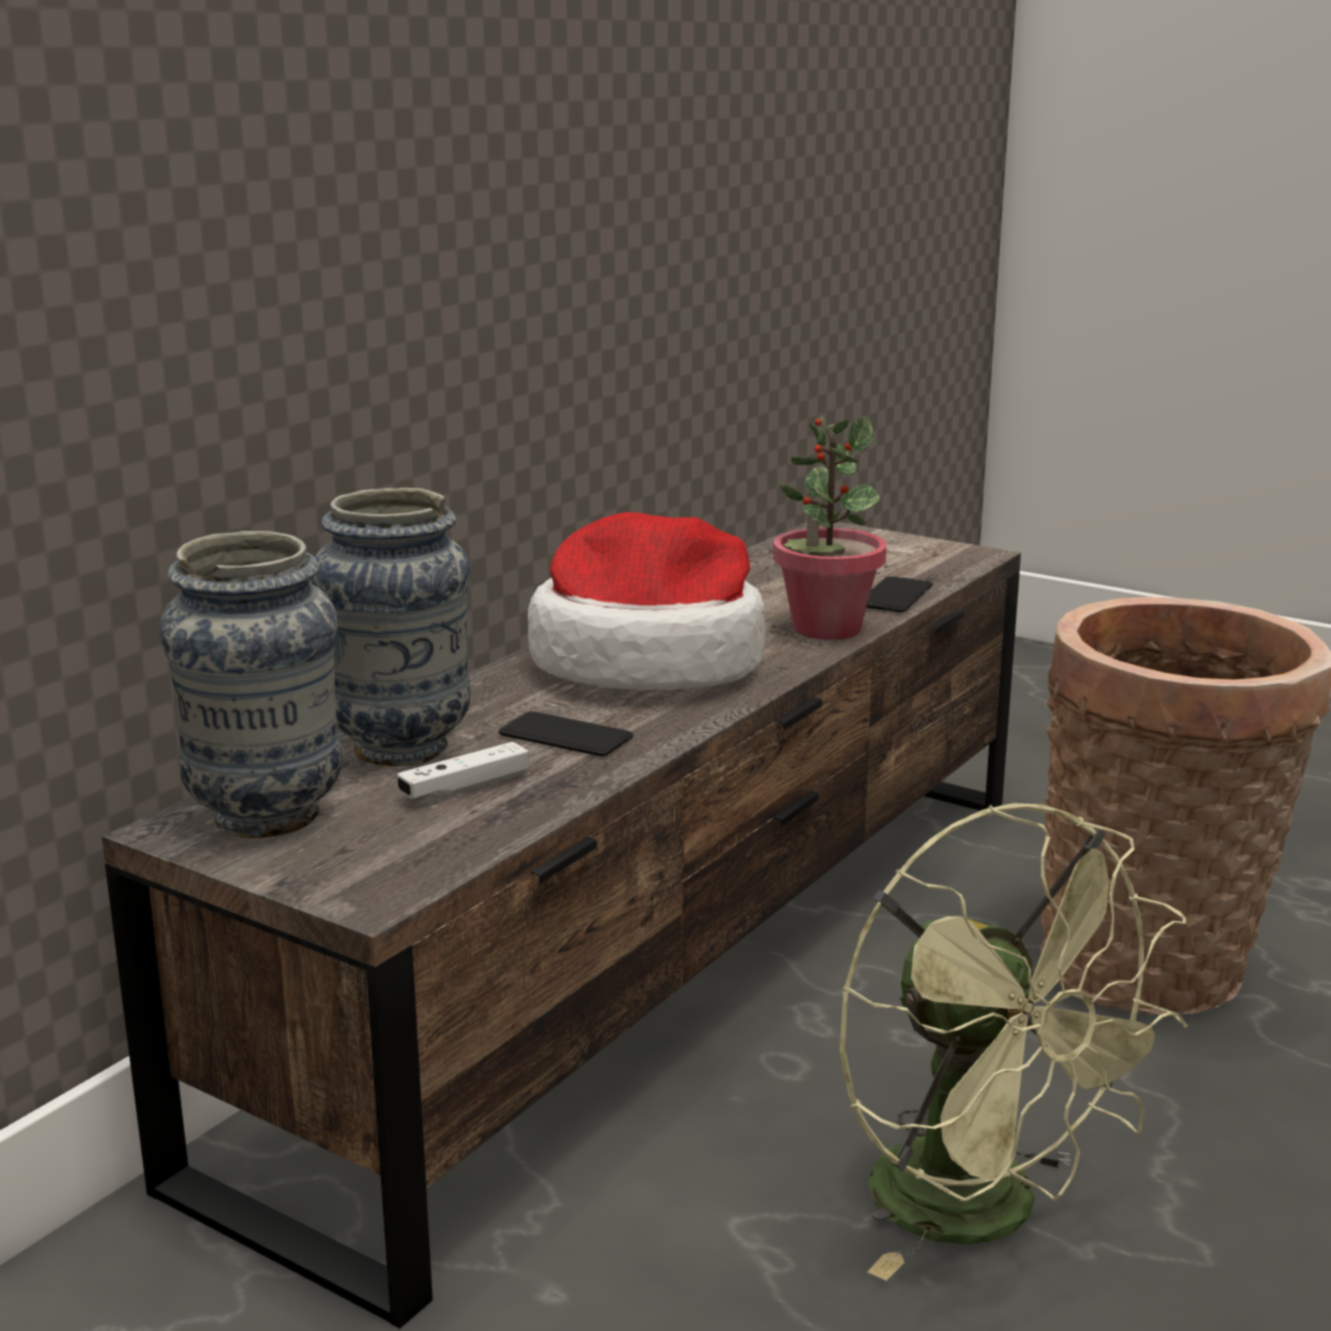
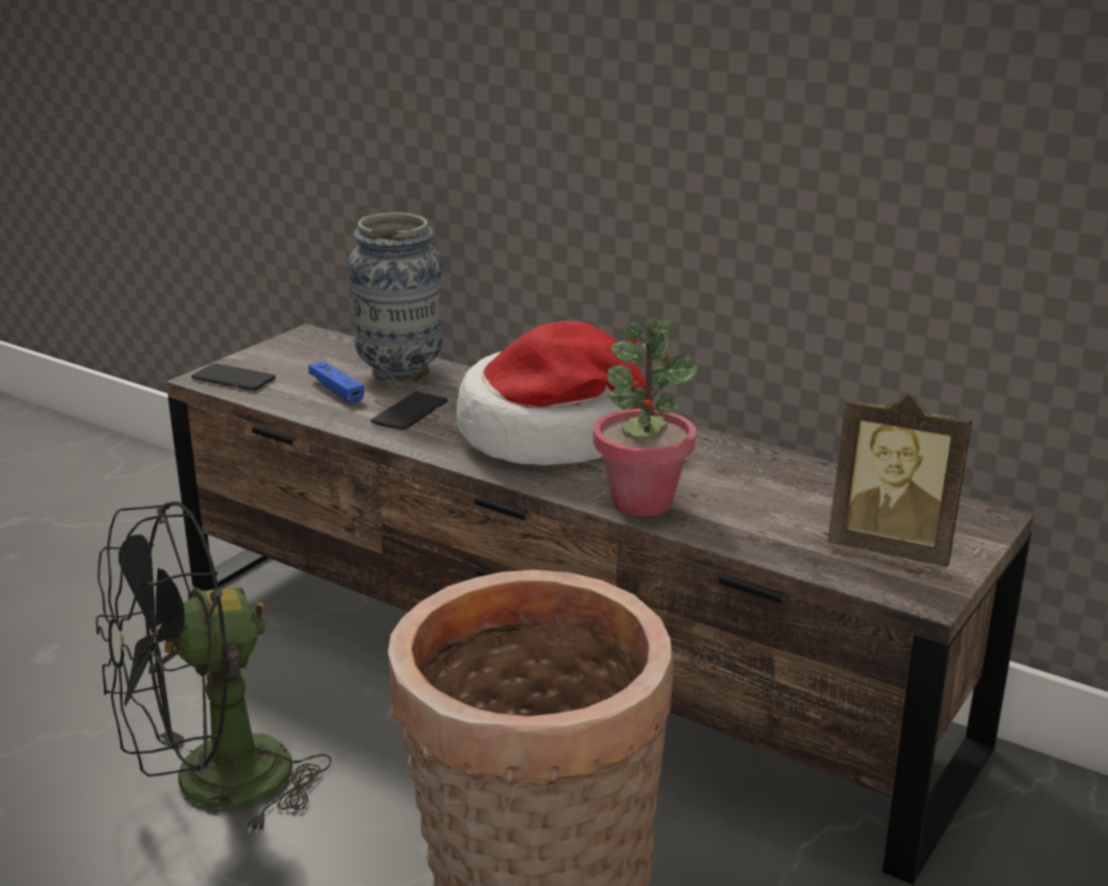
camera: 90 degrees right, 5 degrees up
(266, 817) = (312, 350): vase -> none
(465, 787) = (336, 390): white game controller -> blue game controller
(895, 596) = (746, 538): phone -> phone (233, 379)
(897, 556) = (892, 548): none -> picture frame
(983, 1214) = (210, 785): green fan -> black fan

